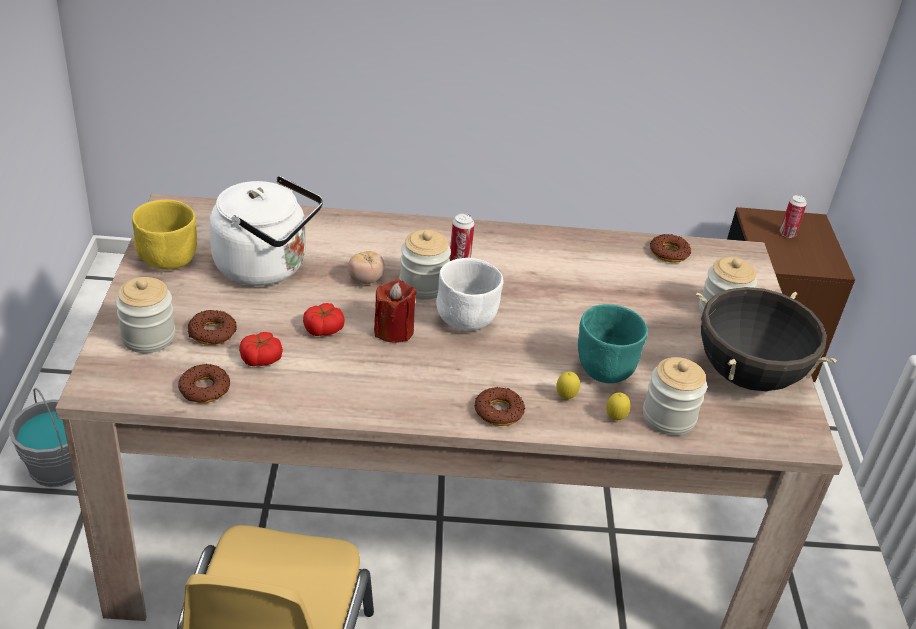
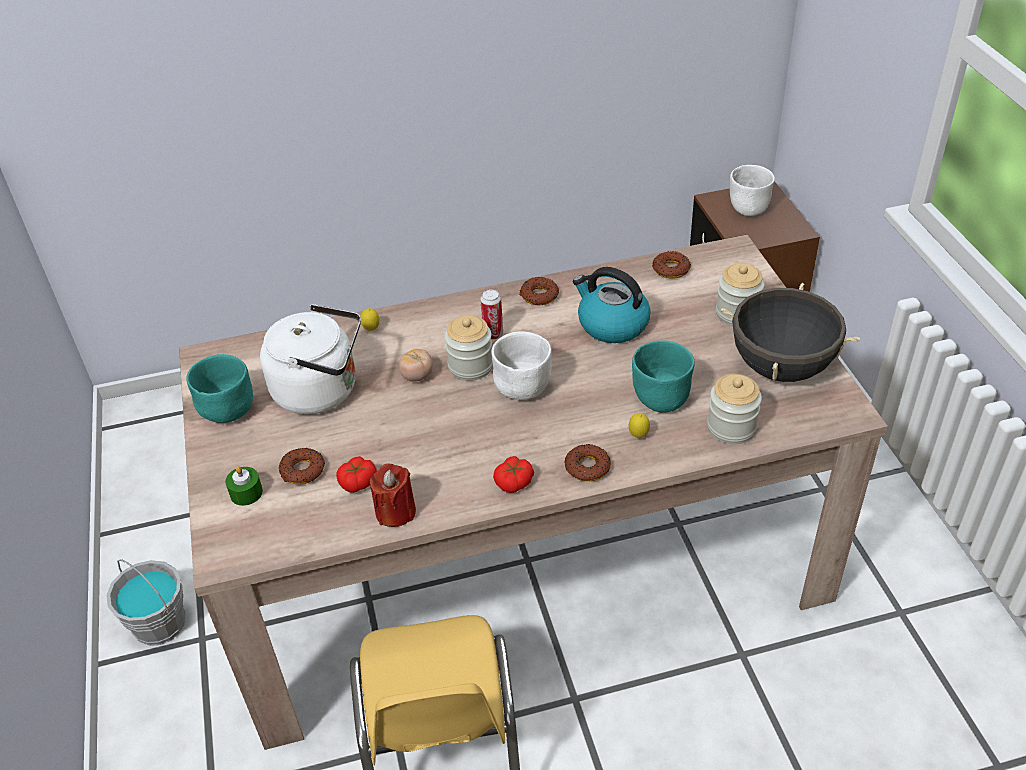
camera: 10 degrees left, 5 degrees up
(148, 337) = (246, 493): jar -> green candle
(168, 262) = (229, 412): yellow bowl -> turquoise bowl
(204, 389) = (321, 527): donut -> donut (539, 295)
(323, 329) = (401, 435): tomato -> tomato (514, 482)
(393, 330) = (464, 418): red candle -> red candle (395, 512)
(584, 287) = (611, 324): none -> kettle
(615, 419) = (688, 443): lemon -> lemon (371, 330)
(787, 234) = (747, 209): can -> white bowl

